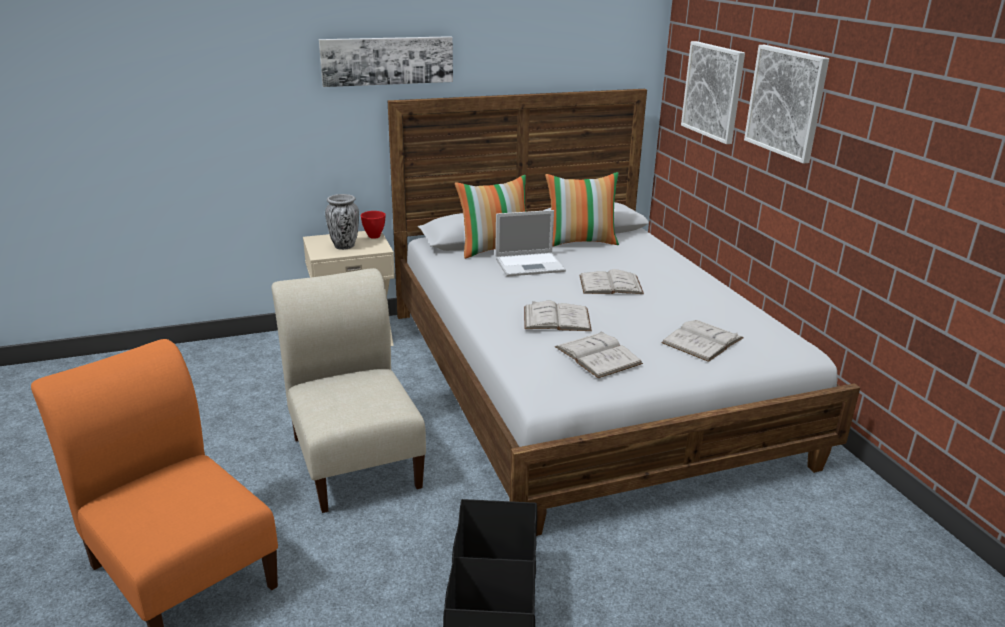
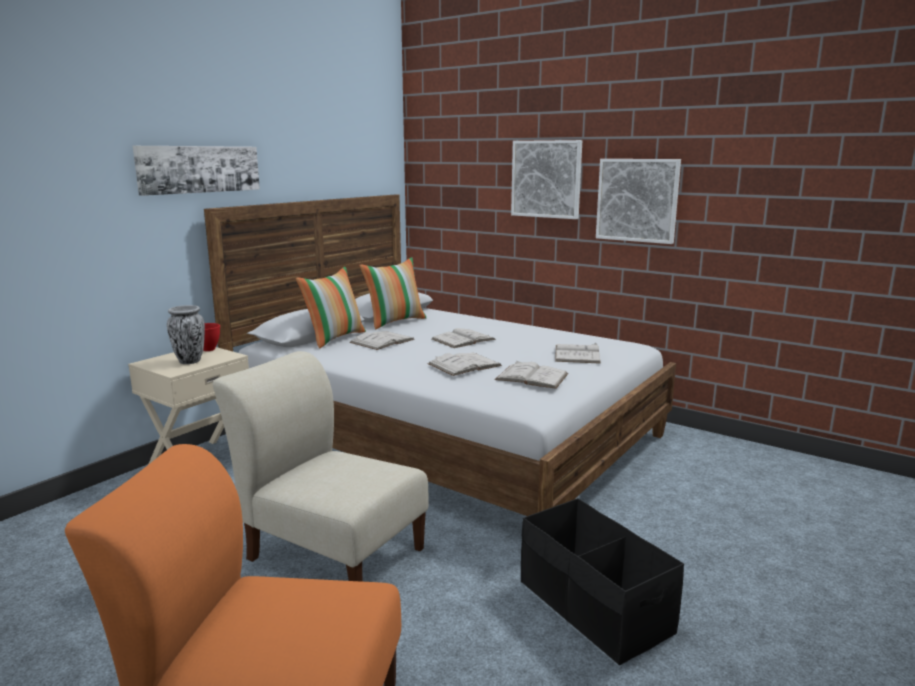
camera: 35 degrees left, 10 degrees down
(531, 264) = (382, 341): laptop -> white book
(713, 91) = (466, 185): picture -> picture (637, 200)

